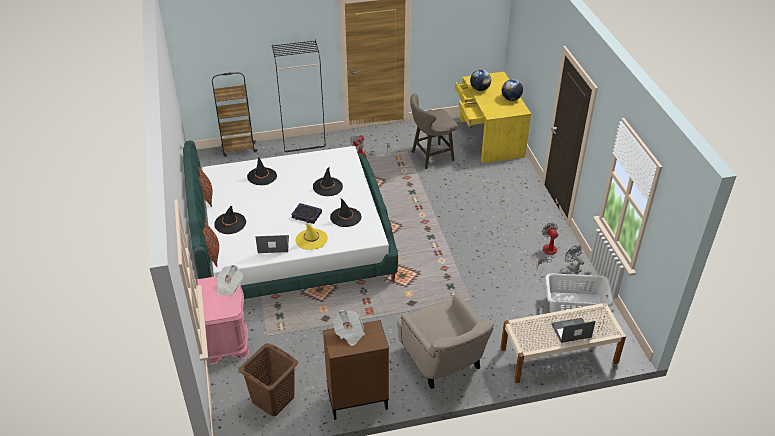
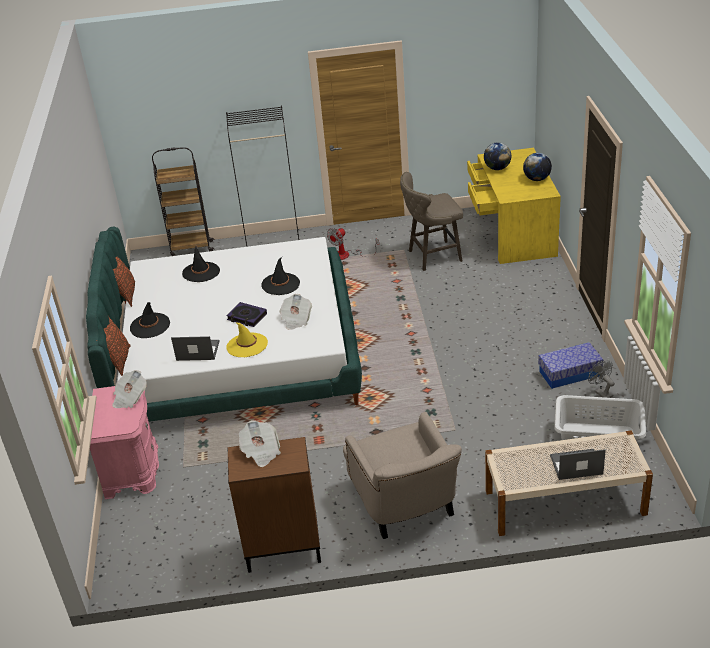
camera: 10 degrees right, 5 degrees down
(272, 399) = (174, 544): brown laundry basket -> none
(345, 217) = (296, 320): black hat -> newspaper
(547, 253) = (569, 373): fan -> storage box

